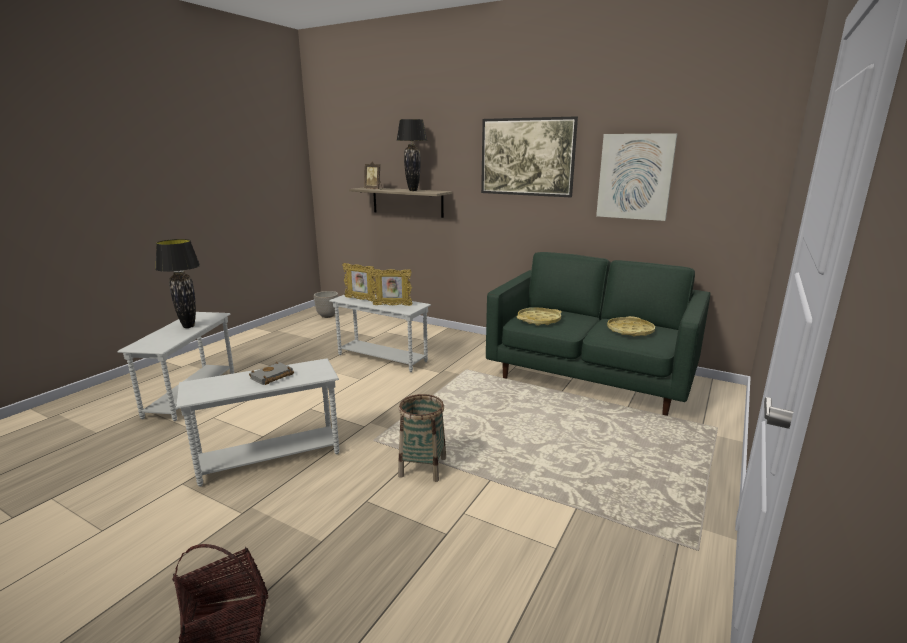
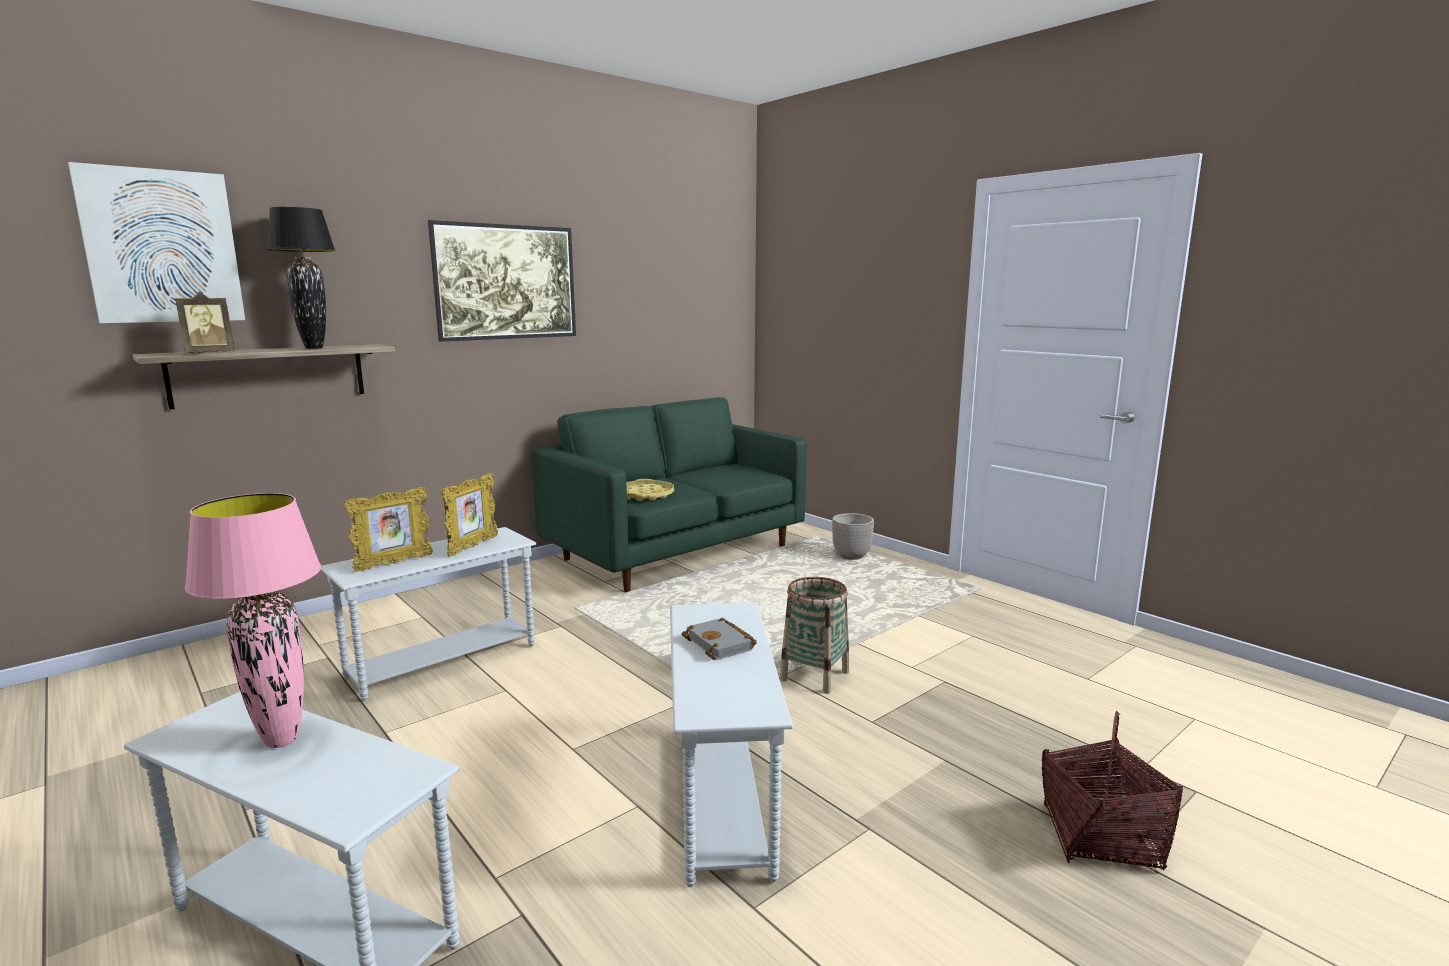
camera: 70 degrees left, 5 degrees down
(188, 326) = (281, 741): black table lamp -> pink table lamp
(327, 316) = (89, 696): planter -> planter (852, 556)
(630, 331) = (722, 475): yellow tray -> none
(635, 177) = (639, 305): picture -> picture (162, 247)

